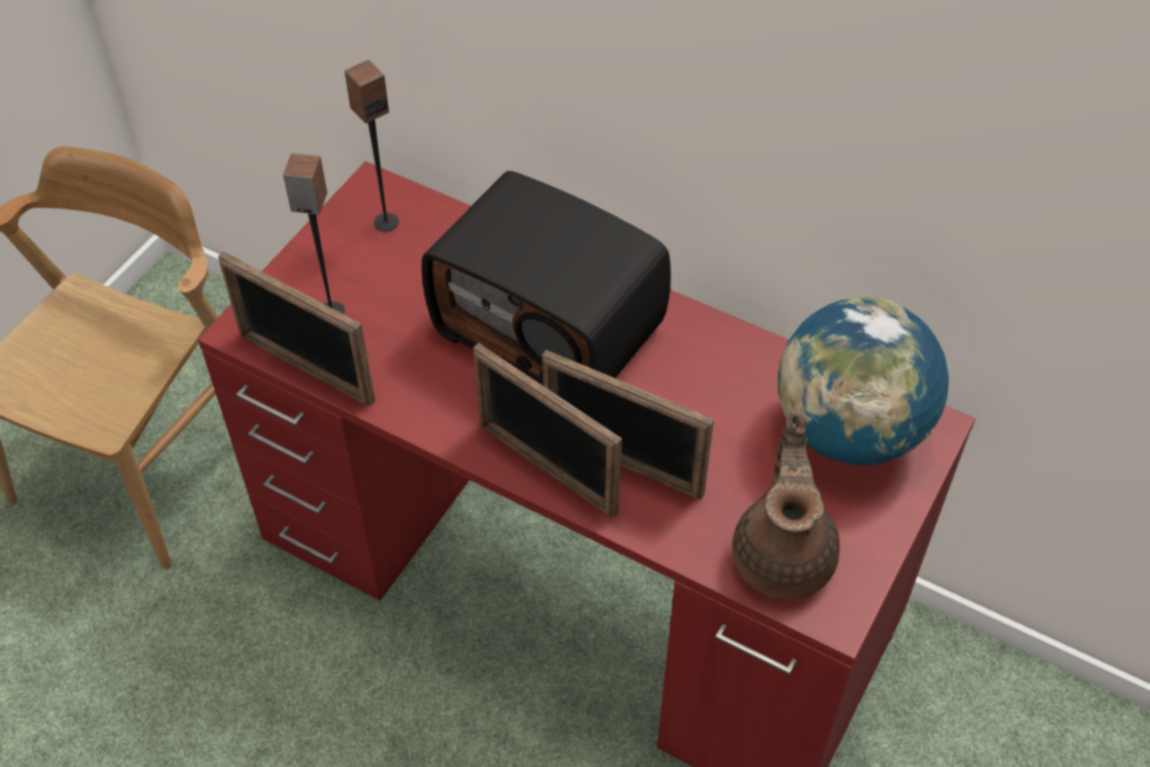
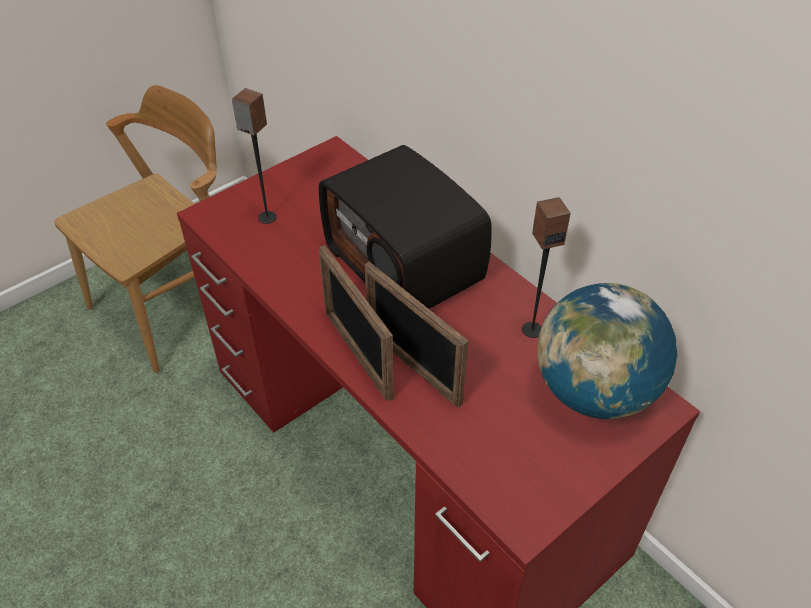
camera: 20 degrees right, 5 degrees down
(305, 368) = (232, 247): picture frame -> none
(386, 222) = (330, 173): speaker -> speaker (532, 329)
(784, 554) = (503, 466): brown teapot -> none

